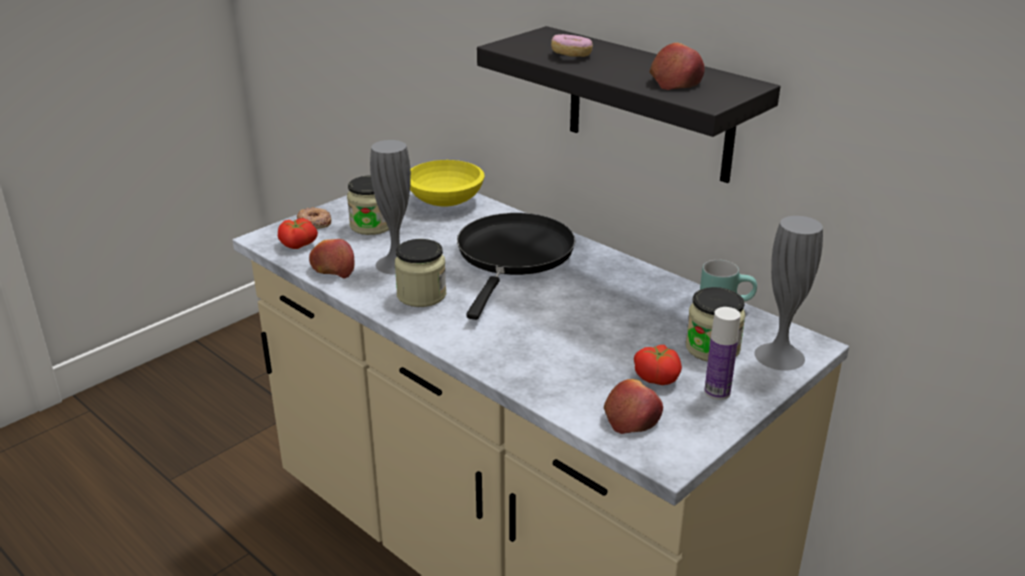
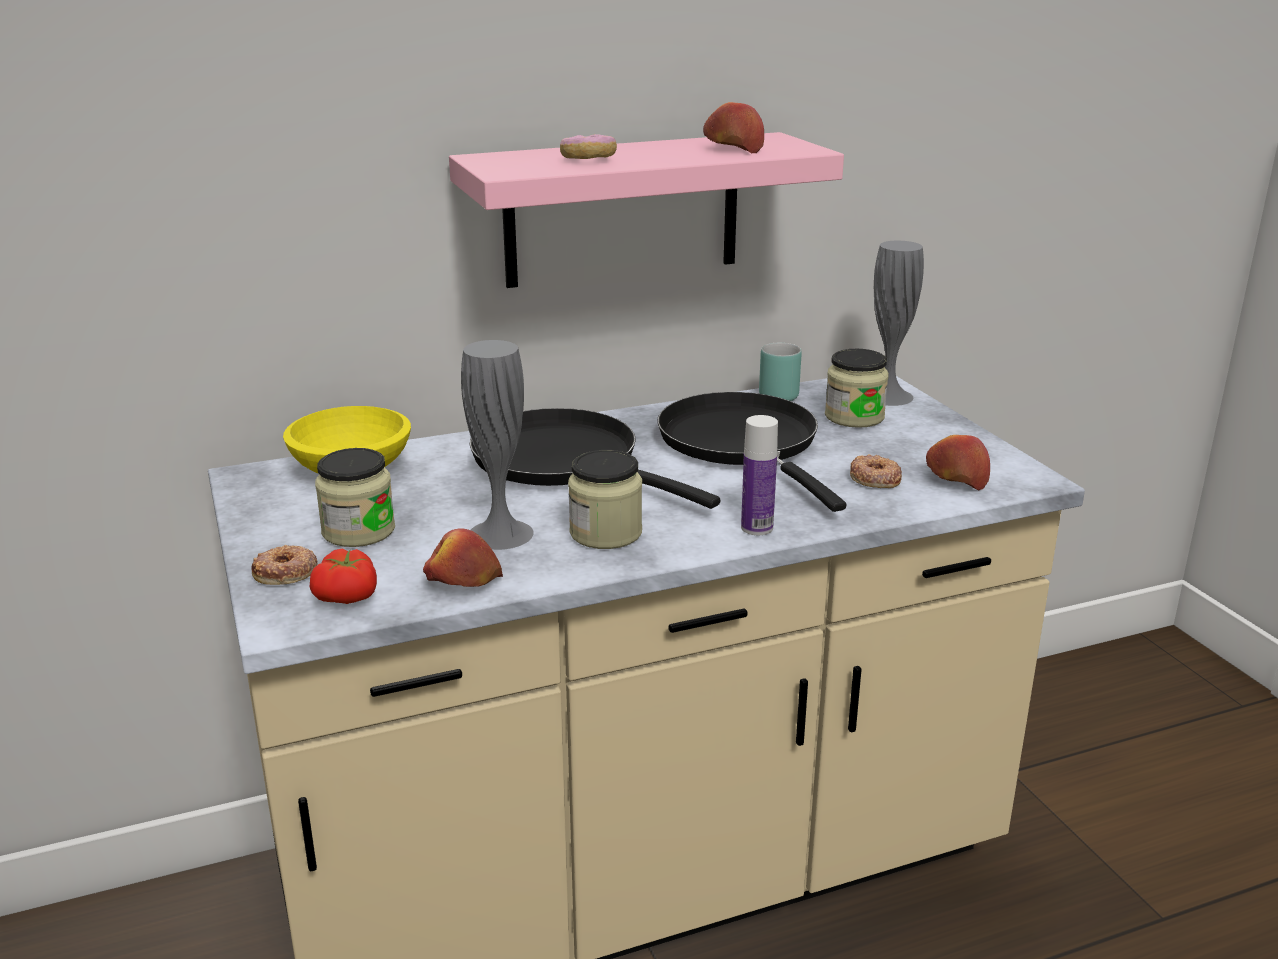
camera: 65 degrees left, 5 degrees down
(594, 378) = (874, 478): none -> donut
(605, 312) = (743, 444): none -> black frying pan
(649, 105) = (622, 210): black shelf -> pink shelf
(657, 377) = (890, 451): tomato -> none
(717, 392) = (933, 433): bottle -> bottle (757, 528)

